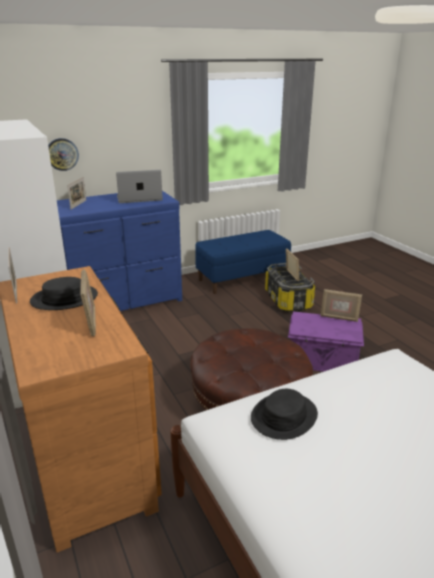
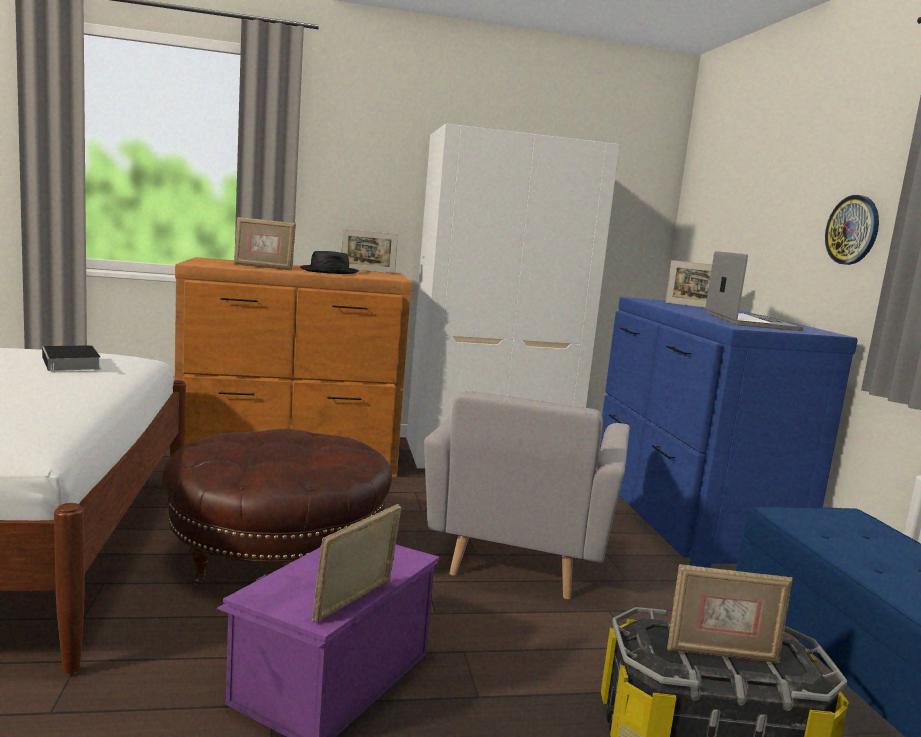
camera: 105 degrees right, 15 degrees down
(62, 154) = (756, 232): wall clock -> wall clock (853, 230)
(196, 337) = (520, 556): none -> grey armchair
(283, 416) = (72, 363): black hat -> book

